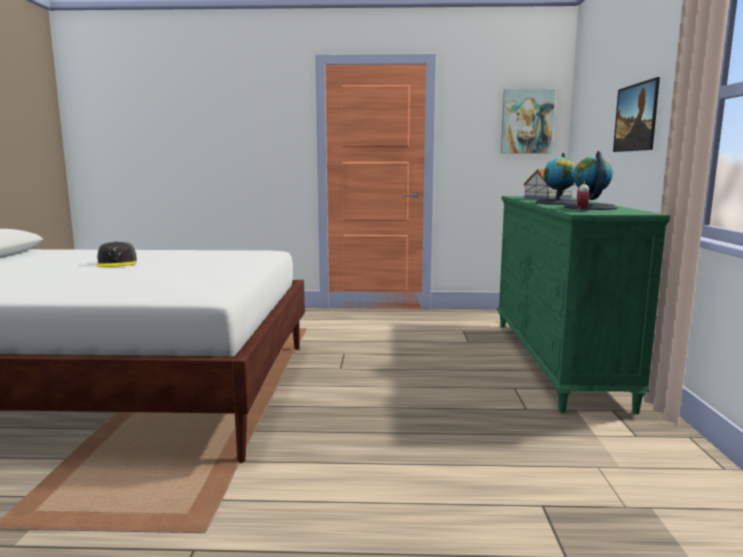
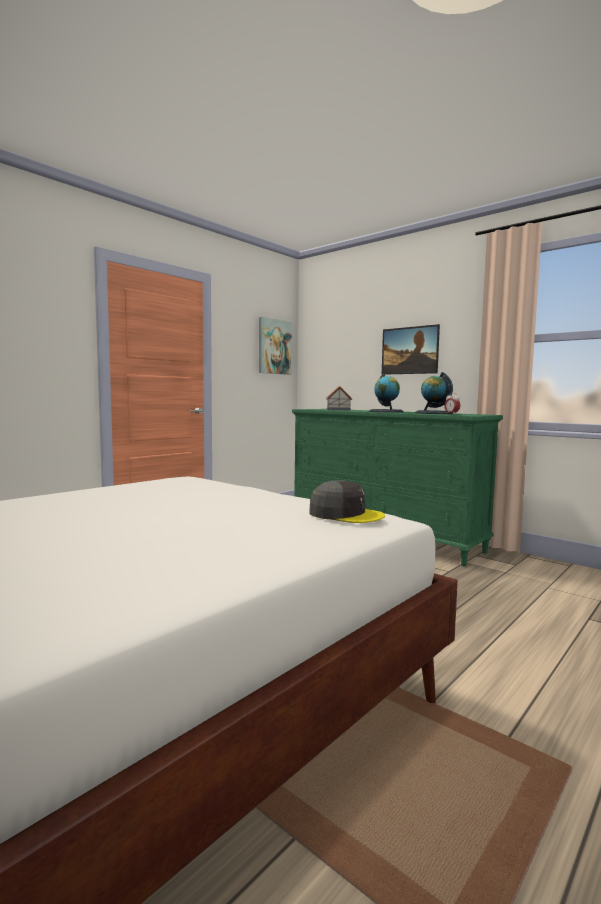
camera: 50 degrees left, 5 degrees down
(117, 263) = (90, 519): grey cap -> grey cap (345, 514)

